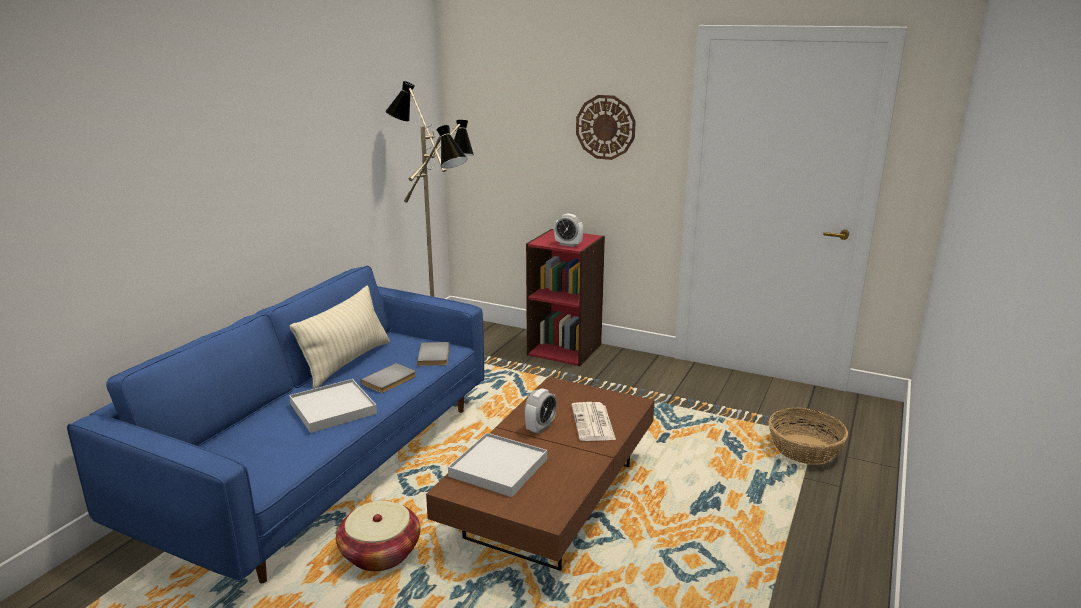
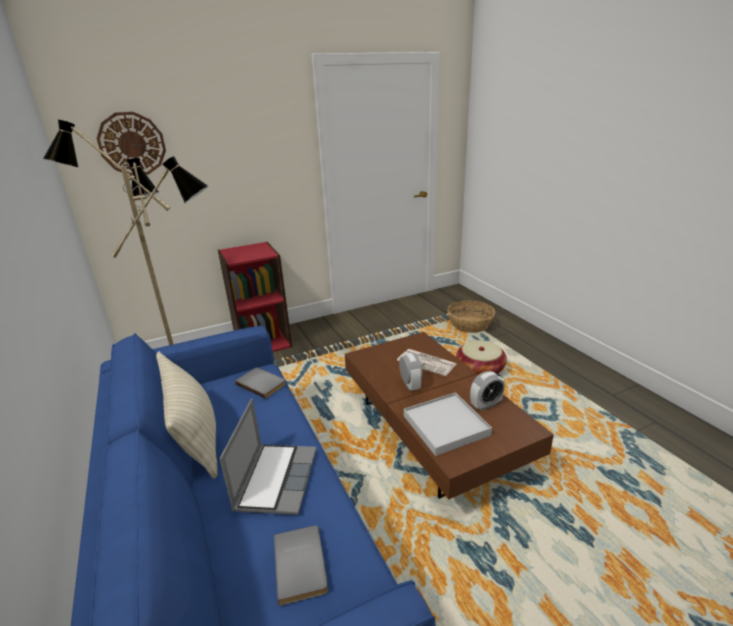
camera: 50 degrees left, 5 degrees up
(333, 408) = (276, 478): white tray -> laptop
(380, 553) = (416, 561): basket -> basket (480, 370)
(390, 380) = (270, 423): grey book -> grey book (302, 564)
(568, 244) = (259, 254): alarm clock -> alarm clock (485, 405)
(605, 127) = (250, 149): wall clock -> wall clock (132, 144)

